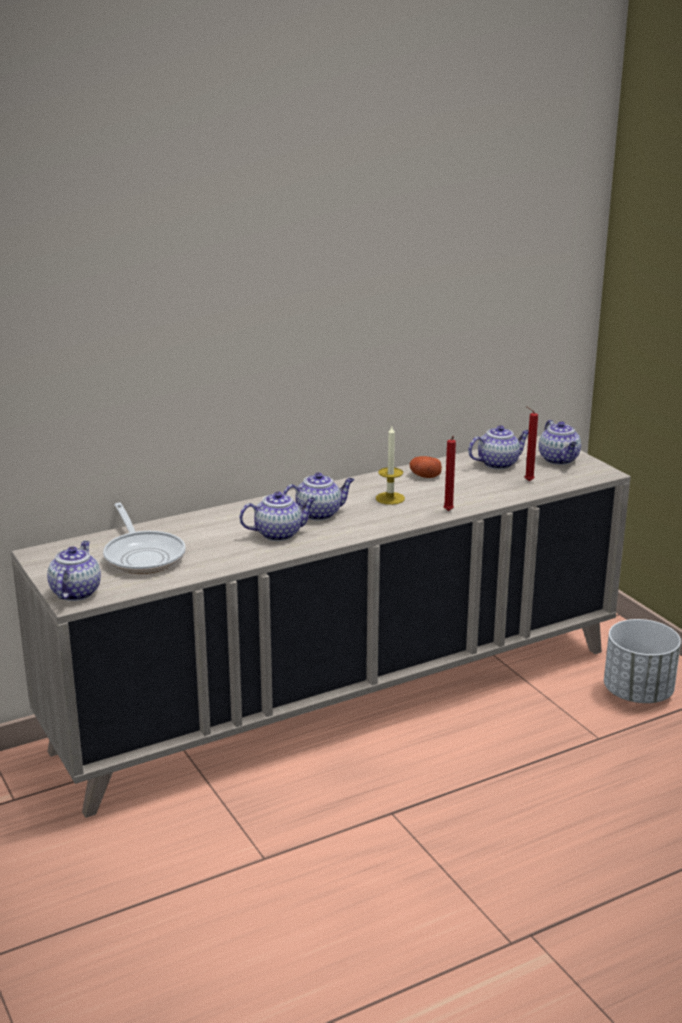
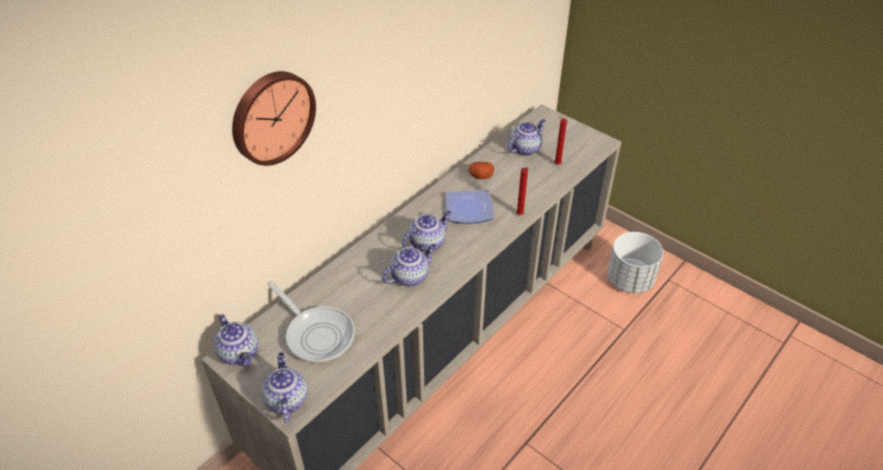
camera: 20 degrees left, 20 degrees up
(146, 286) = (271, 117): none -> wall clock
(390, 498) = (470, 210): candle -> plate
(559, 460) = (565, 134): teapot -> teapot (240, 353)

